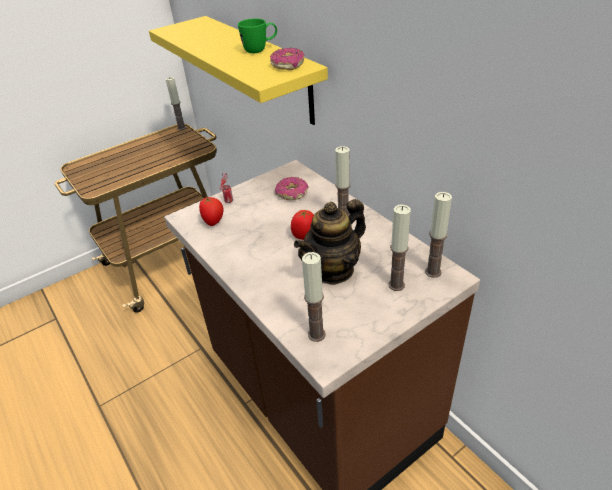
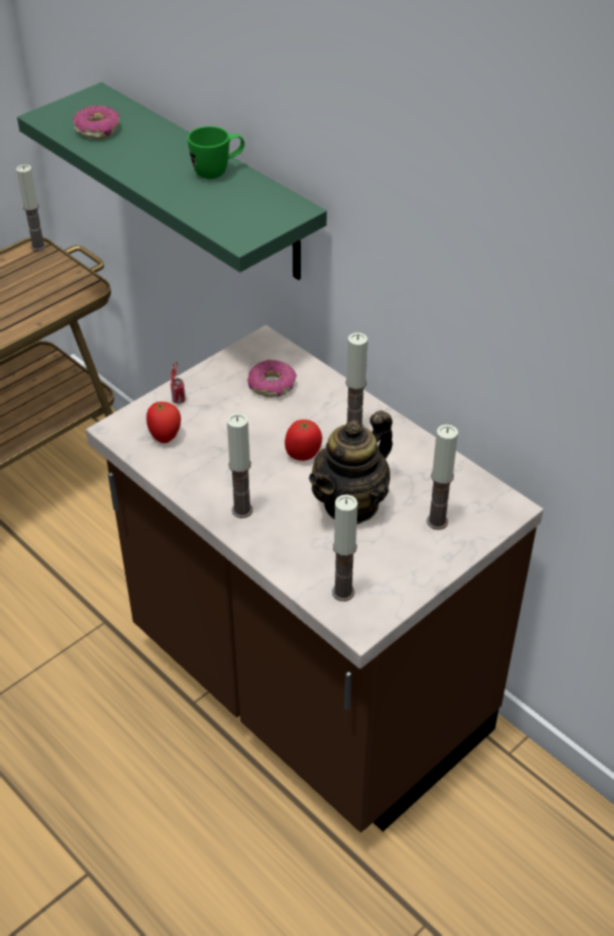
camera: 10 degrees left, 5 degrees up
(261, 68) = (208, 183): yellow shelf -> green shelf
(288, 65) = (268, 205): donut -> donut (98, 129)
(433, 272) = (483, 501): candle -> candle (242, 510)

